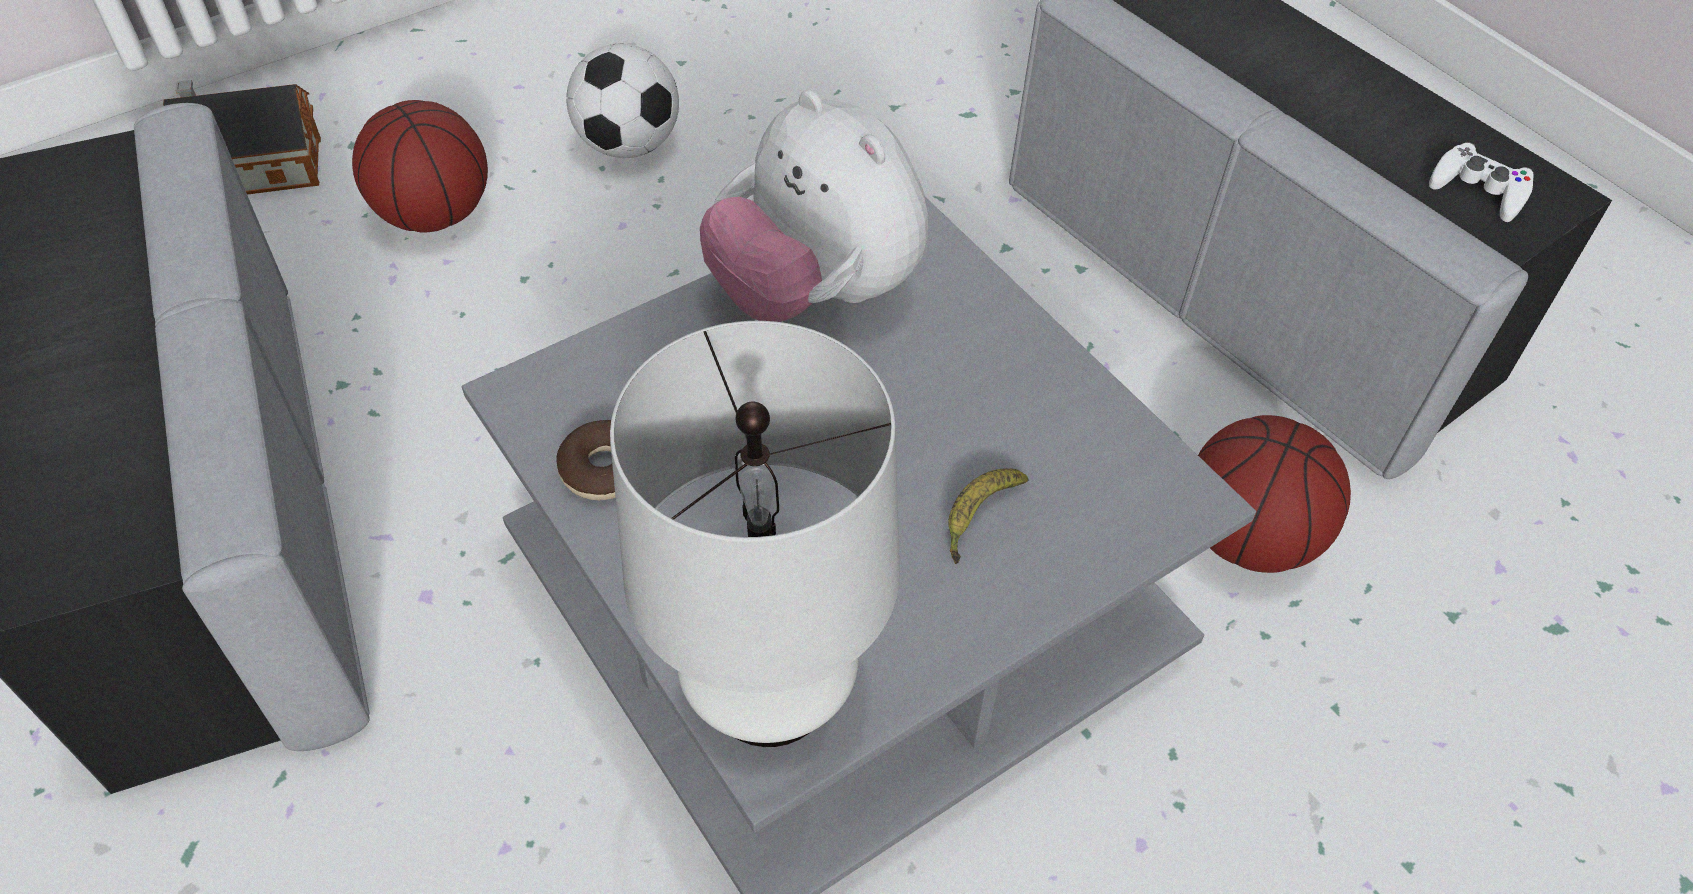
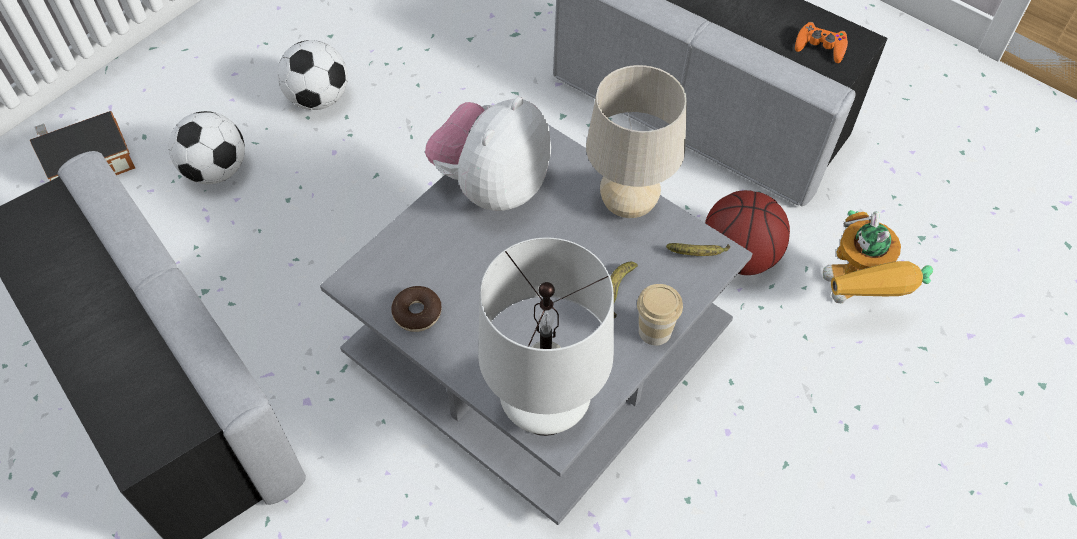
camera: 15 degrees left, 5 degrees up
(435, 214) = (216, 170): basketball -> football
(816, 293) = (492, 185): plush toy -> plush toy turned 90 degrees clockwise
(1025, 605) = (655, 331): none -> cup
(1046, 376) = (628, 205): none -> beige table lamp
(1151, 489) = (698, 254): none -> banana
(1451, 663) = (855, 298): none -> toy robot
(1479, 189) = (820, 46): white game controller -> orange game controller

